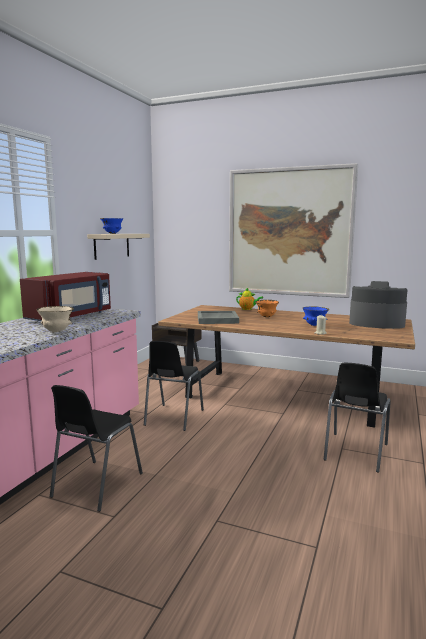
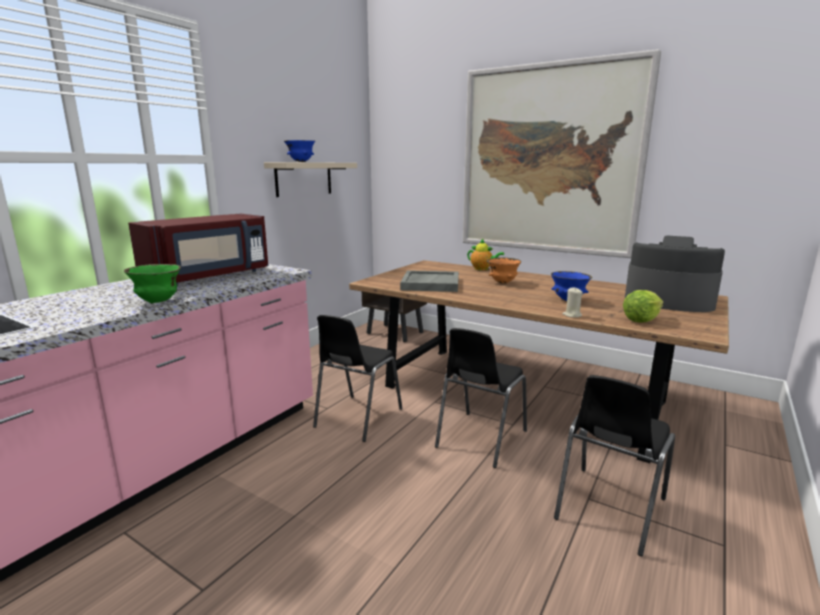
camera: 10 degrees right, 5 degrees up
(56, 332) = (158, 302): beige bowl -> green bowl
(96, 485) = (206, 525): black chair -> black chair (480, 439)
(363, 334) = (641, 320): none -> lettuce

